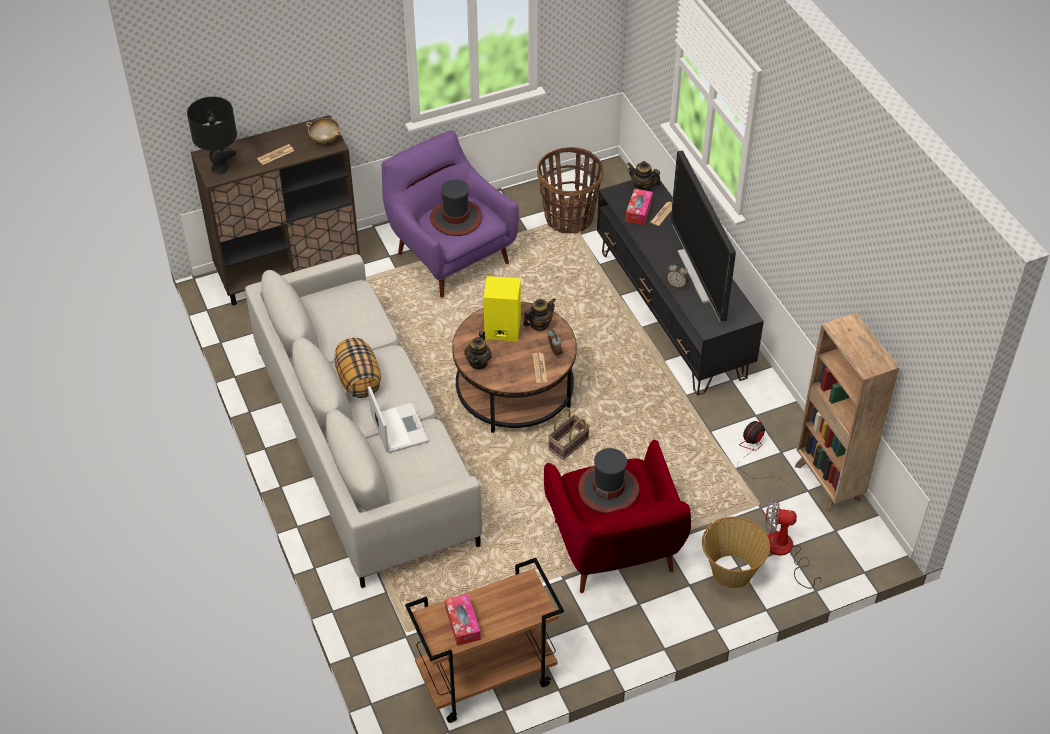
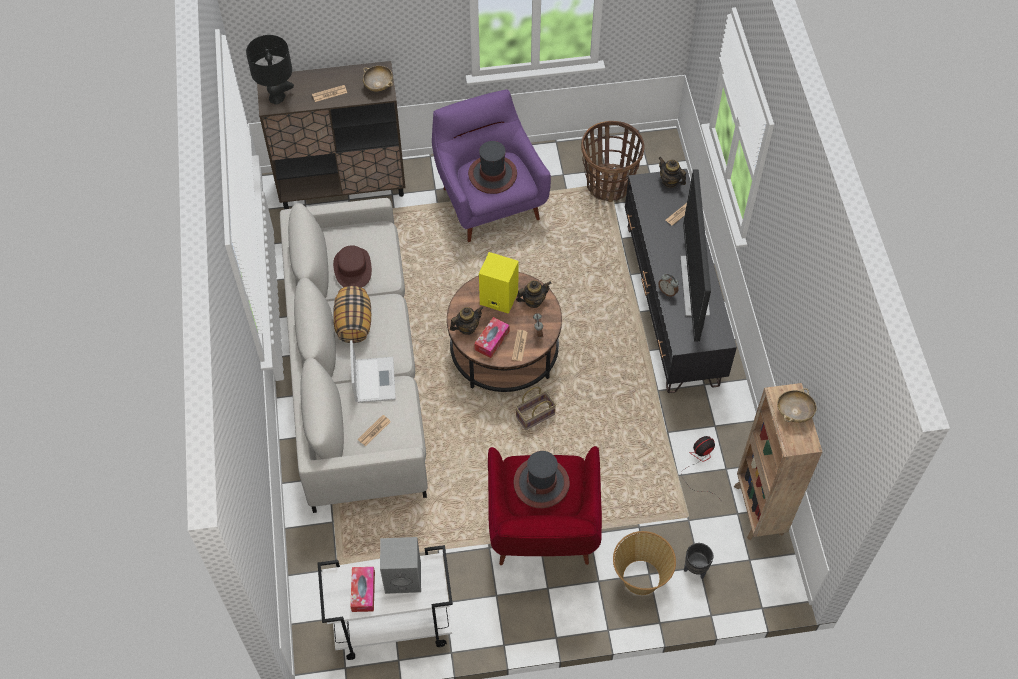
camera: 15 degrees right, 10 degrees up
(339, 329) = (352, 268): none -> brown hat
(416, 475) = (374, 430): none -> newspaper
(478, 362) = (467, 327): teapot -> teapot turned 150 degrees counterclockwise
(486, 679) = (392, 626): brown cart -> white cart
(501, 600) = (404, 577): none -> grey speaker
(638, 211) = (658, 206): tissue box -> tissue box (492, 340)
(784, 552) = (695, 570): fan -> black planter
(858, 339) = (794, 412): none -> beige bowl

